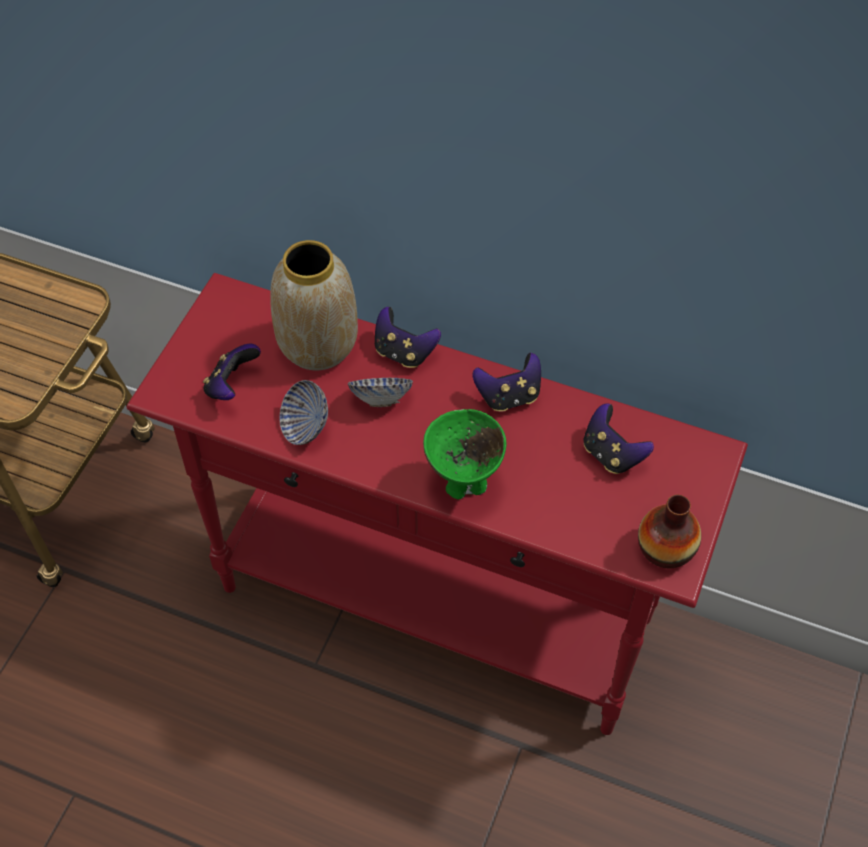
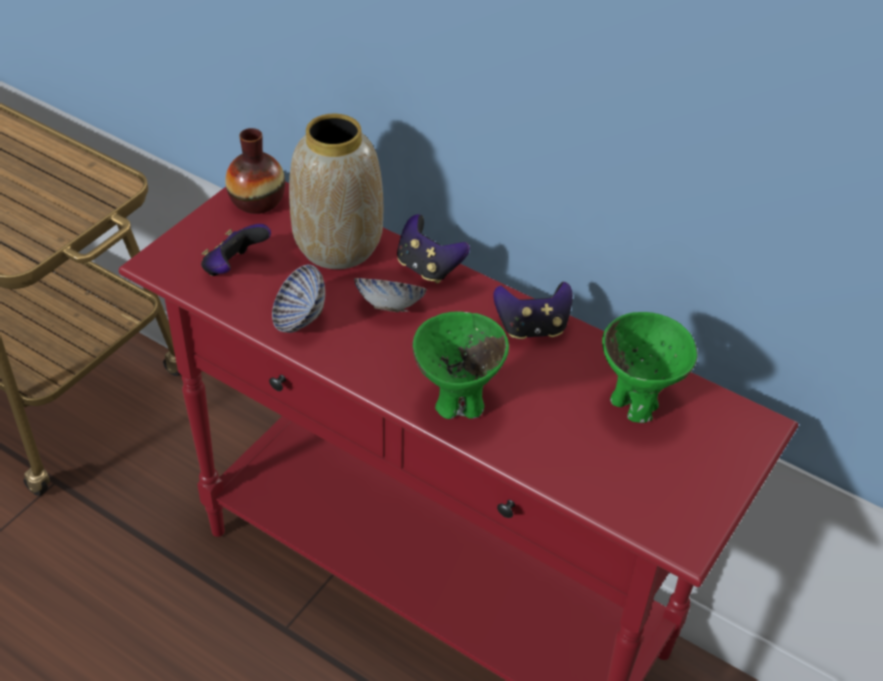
camera: 10 degrees right, 10 degrees down
(611, 454) = (635, 405): game controller -> green bowl
(665, 548) = (677, 513): vase -> vase (257, 201)

